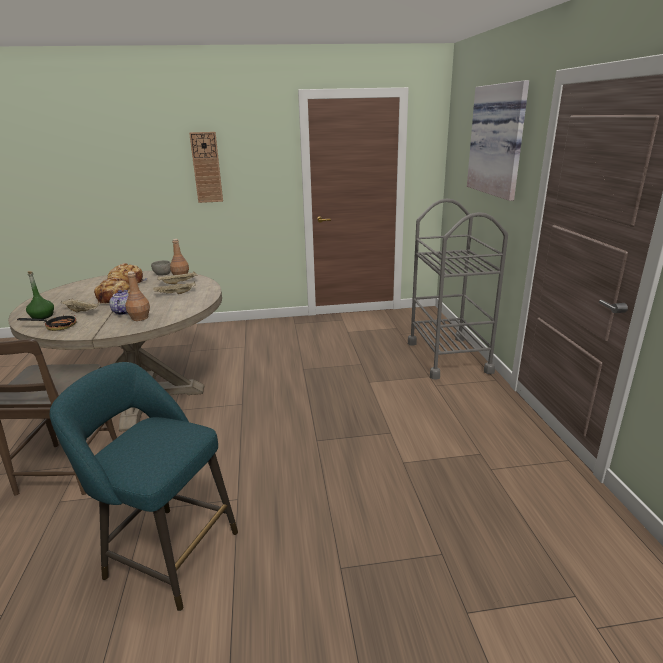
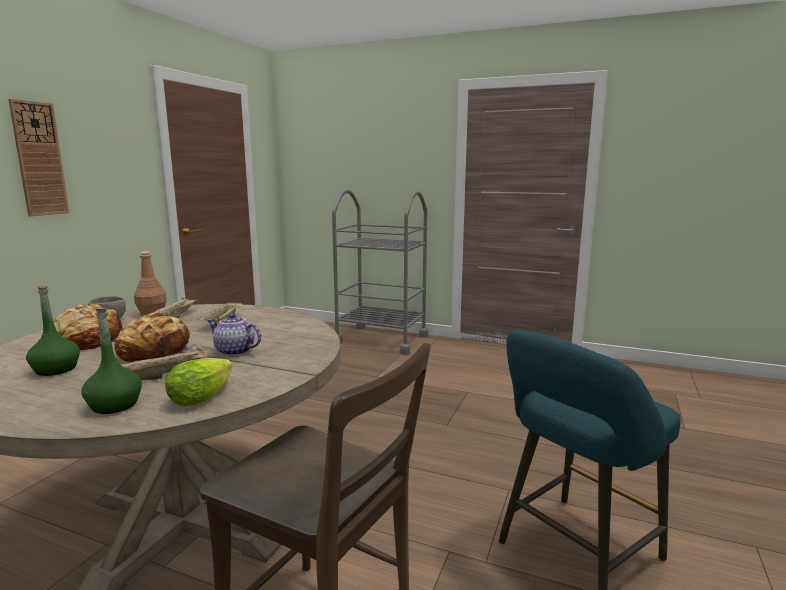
camera: 60 degrees left, 10 degrees down
(56, 326) = (204, 395): frying pan -> lettuce
(83, 293) = (56, 369): none -> green bottle
(140, 318) = (282, 345): brown bottle -> none
(499, 140) = (384, 136): picture -> none

